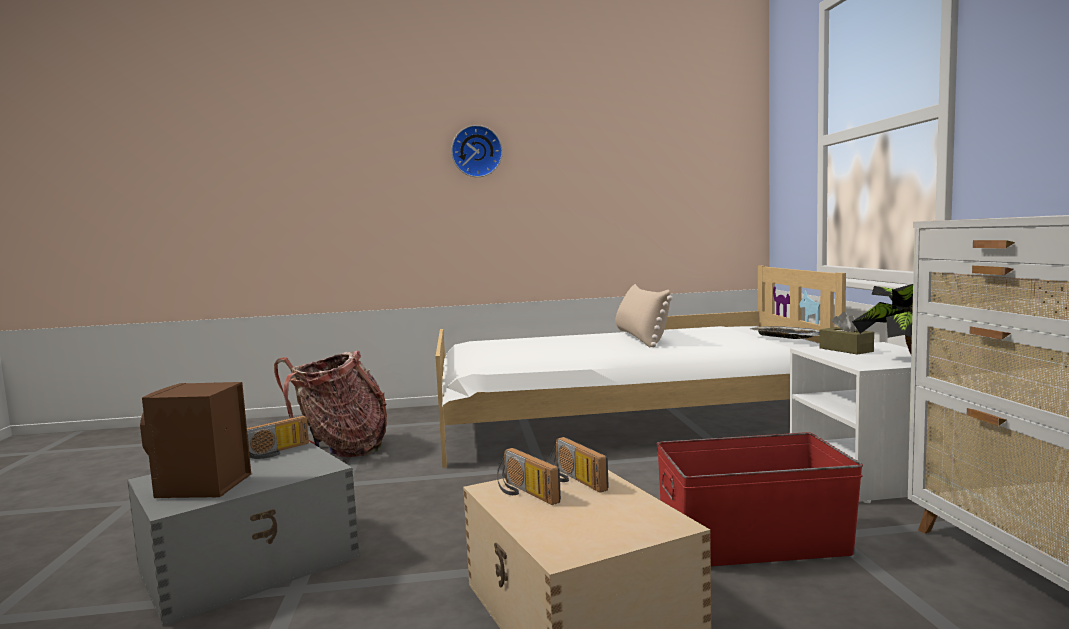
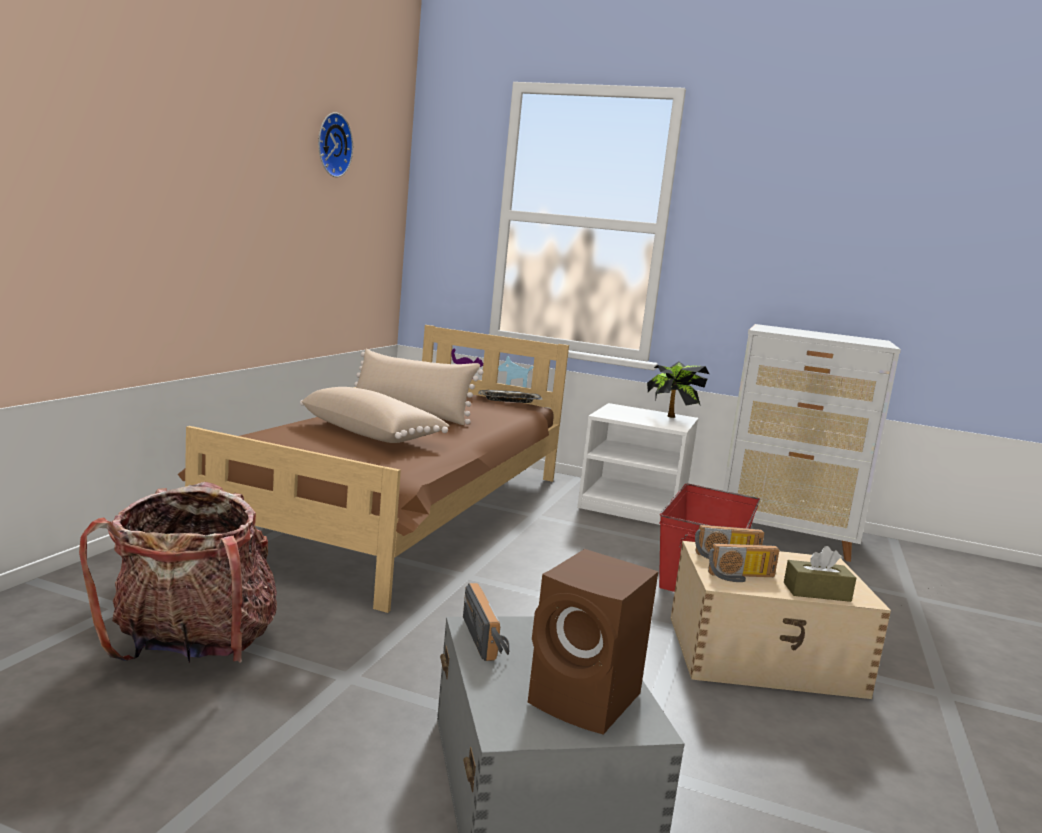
camera: 65 degrees left, 5 degrees up
(476, 151) = (186, 144): wall clock -> wall clock (331, 145)
(553, 345) = (371, 434): none -> beige pillow
(624, 425) = (406, 512): white bed -> brown bed
(846, 350) = (620, 413): brown tissue box -> brown tissue box (816, 592)

